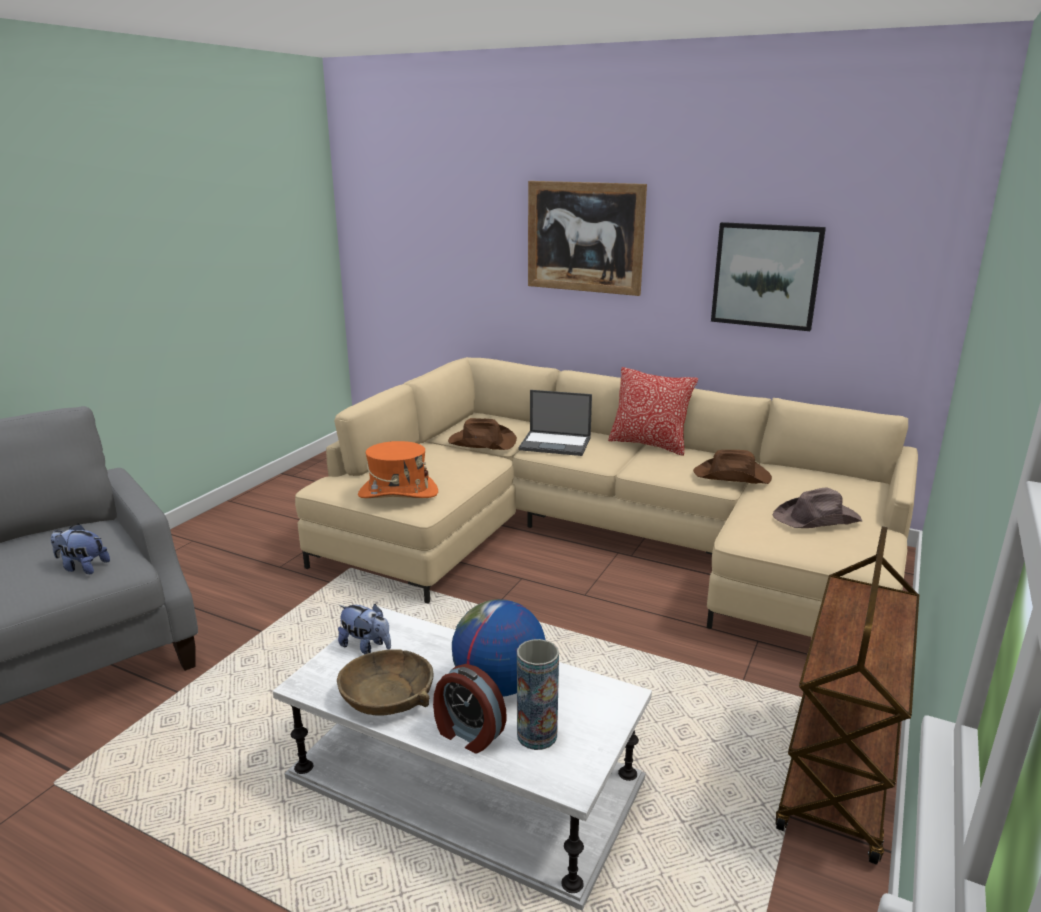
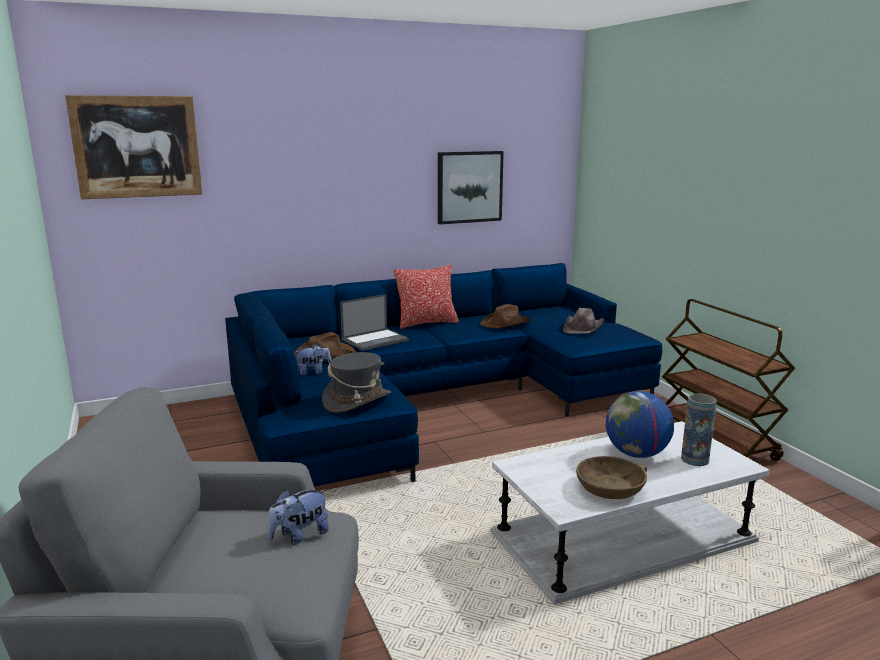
camera: 50 degrees left, 5 degrees down
(366, 646) = (543, 478): plush toy -> plush toy (313, 372)
(398, 493) = (357, 400): orange hat -> grey hat
(468, 734) = (675, 476): alarm clock -> none
(584, 237) = (334, 172): picture -> picture (137, 147)
(602, 539) = (431, 402): beige sofa -> blue sofa

